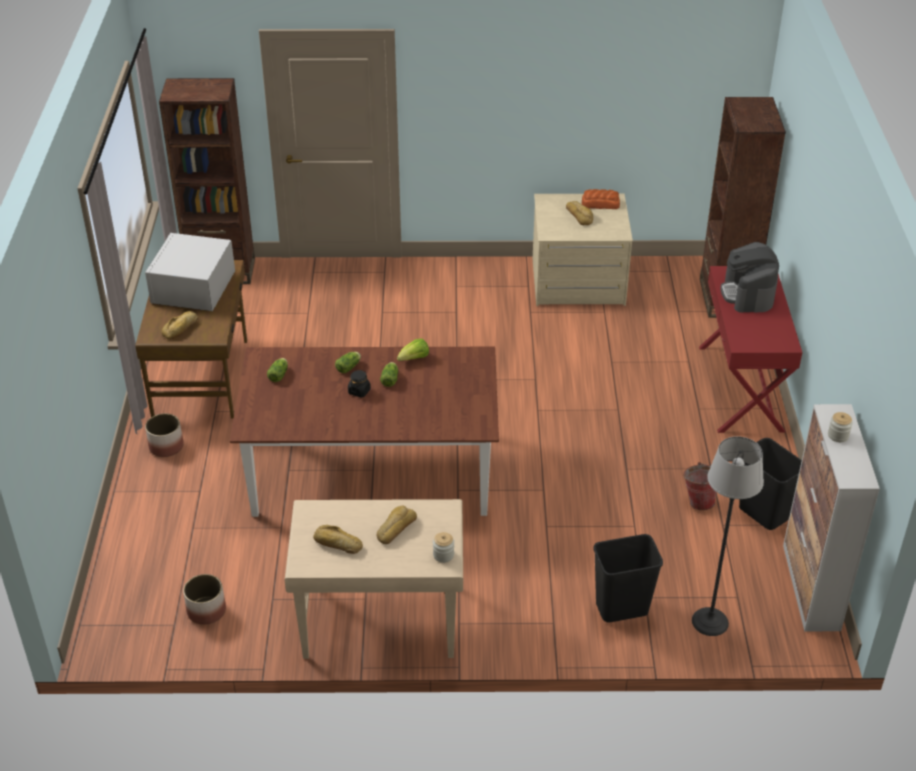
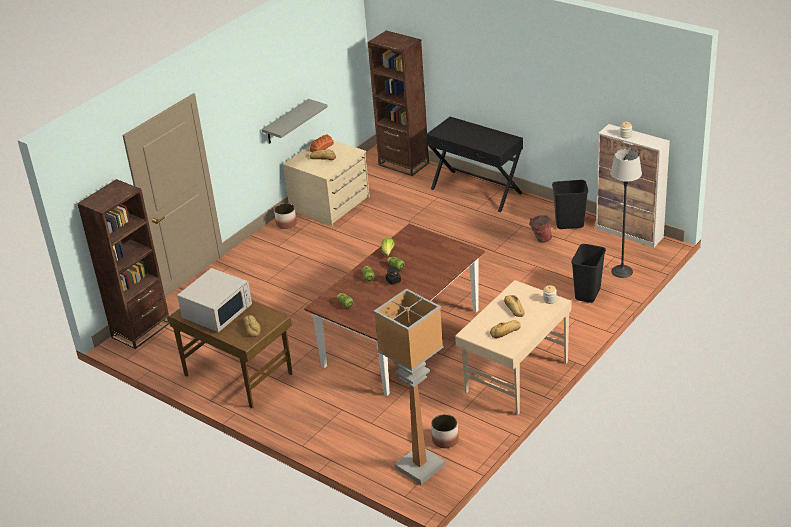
camera: 50 degrees left, 5 degrees down
(141, 611) = (419, 466): none -> floor lamp
(166, 446) = (286, 410): planter -> planter (286, 224)
(193, 288) = (217, 311): white microwave -> white microwave turned 105 degrees counterclockwise
(561, 143) = (286, 122): none -> grey shelf
(741, 388) = (476, 190): red console table -> black console table
(748, 294) = (462, 133): coffee machine -> none

